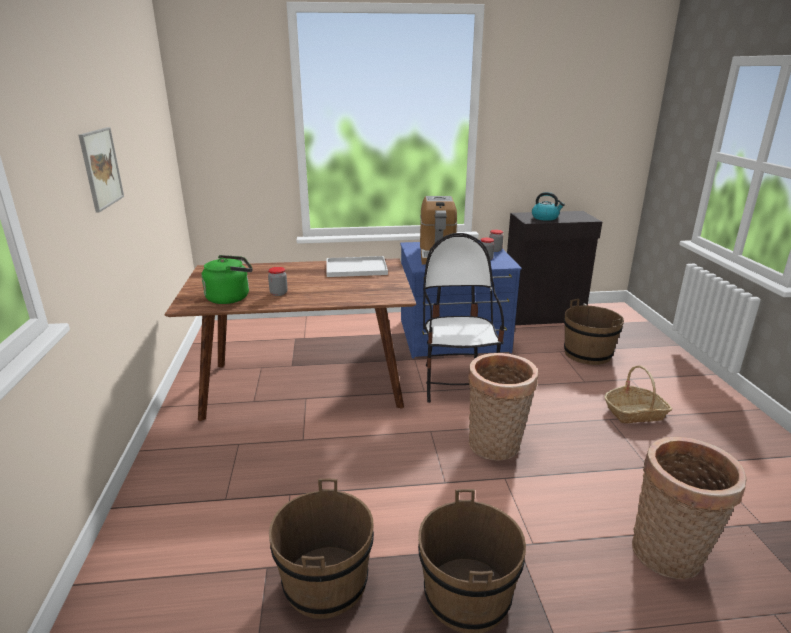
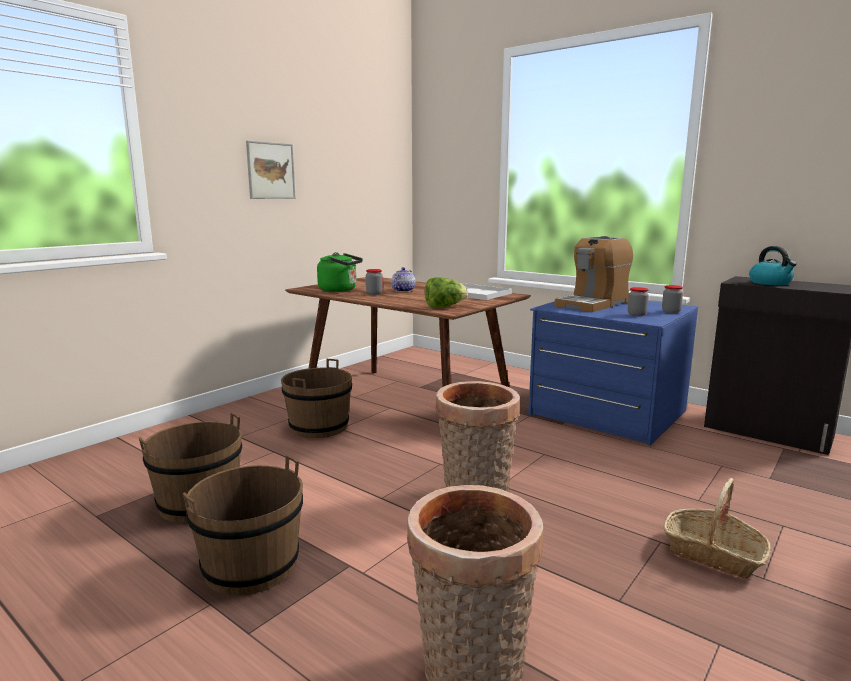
camera: 45 degrees right, 10 degrees down
(292, 281) = (403, 290): none -> teapot
(383, 294) = (444, 307): none -> lettuce
(457, 383) = (536, 444): chair -> none
(587, 354) = (761, 481): brown bucket -> brown bucket (319, 427)

